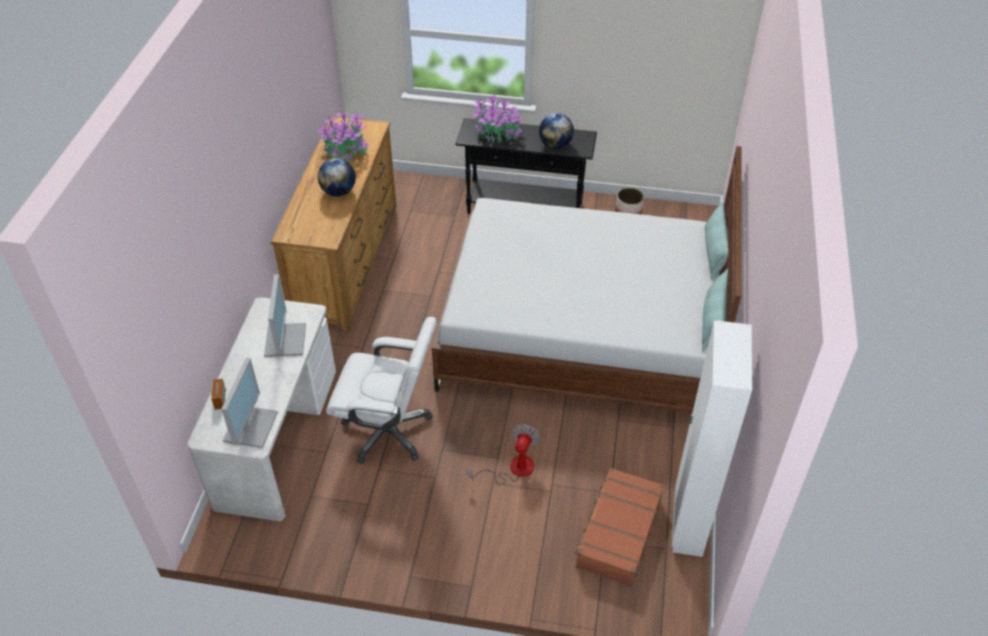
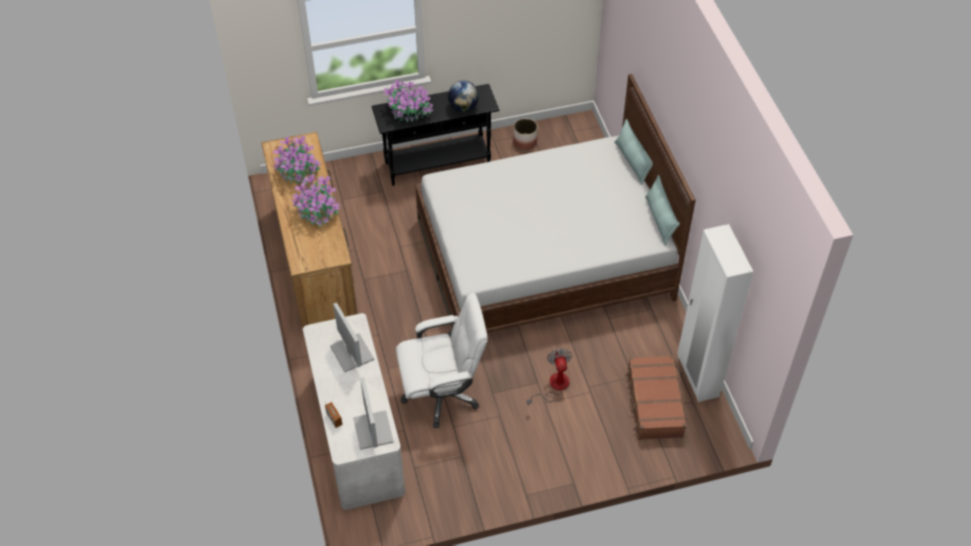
camera: 25 degrees left, 5 degrees up
(338, 192) = (318, 211): globe -> potted plant

